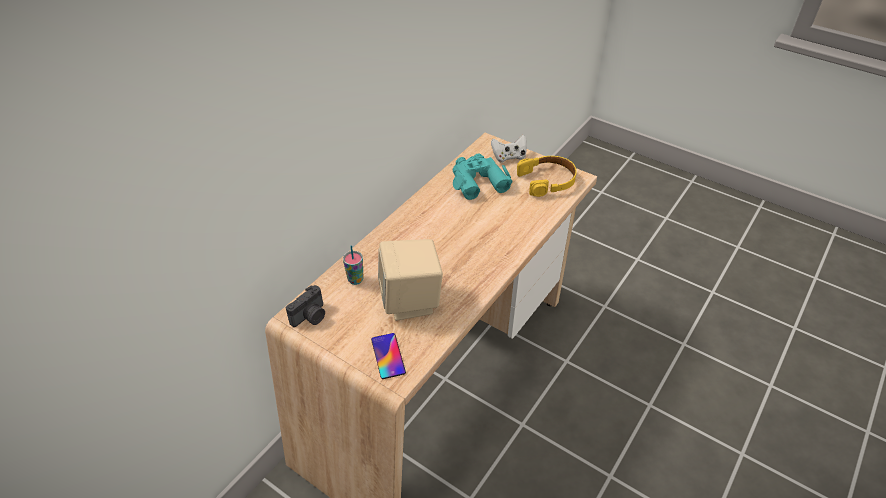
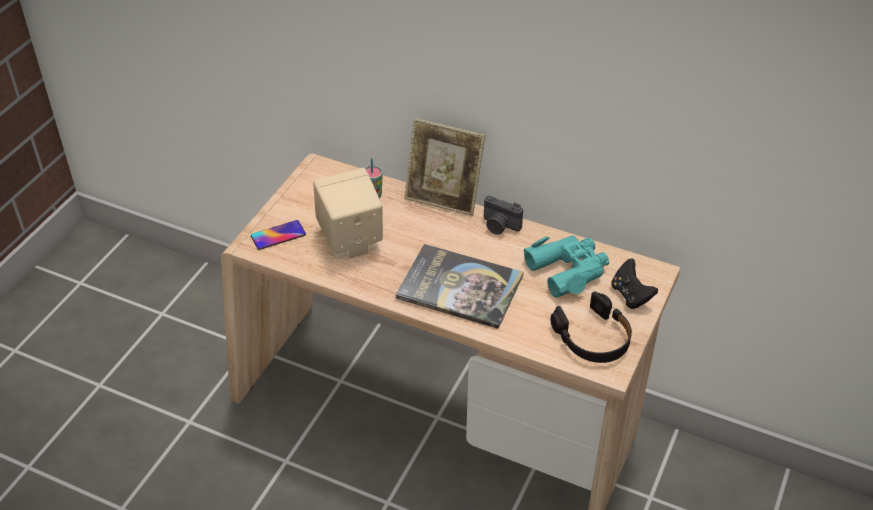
camera: 80 degrees right, 0 degrees up
(310, 317) = (319, 177): camera -> camera (499, 226)
(375, 235) = (443, 199): none -> picture frame
(485, 239) = (460, 287): none -> book
(509, 157) = (631, 295): white game controller -> black game controller
(547, 180) = (593, 337): yellow headphones -> black headphones

